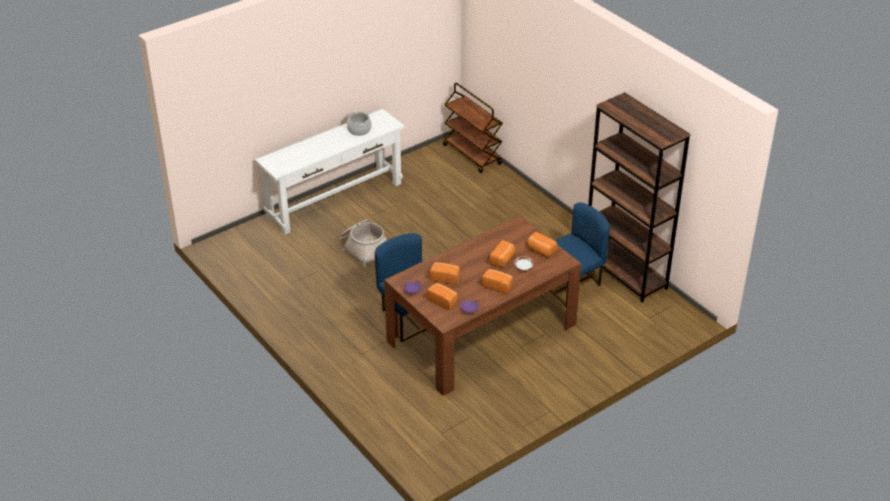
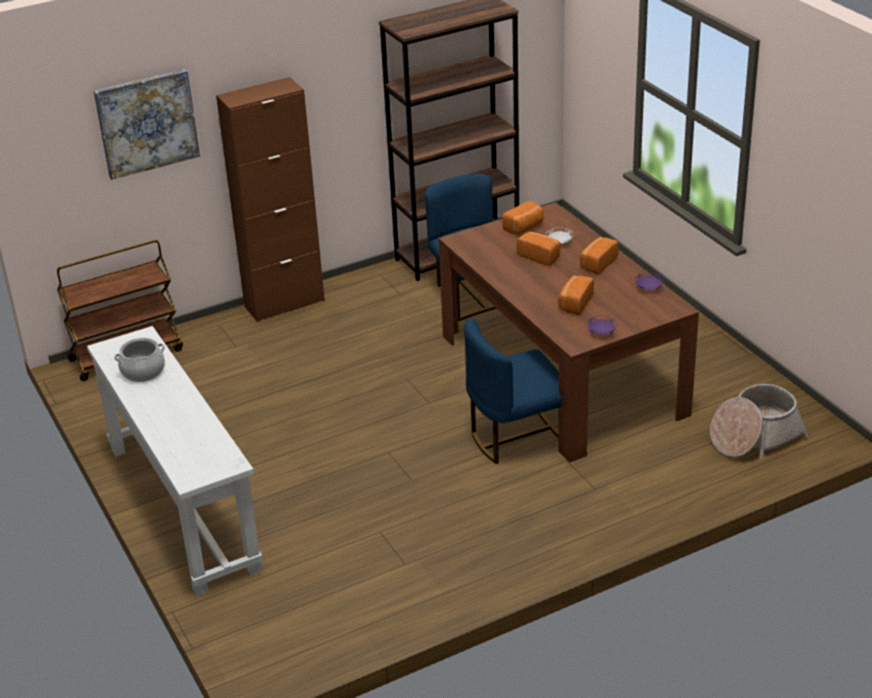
camera: 80 degrees left, 5 degrees down
(364, 248) = (332, 477): basket -> basket (754, 437)
(443, 301) = (627, 308): bread -> none
(514, 48) = (147, 123): none -> picture
(541, 205) = (284, 303): none -> brown cabinet

